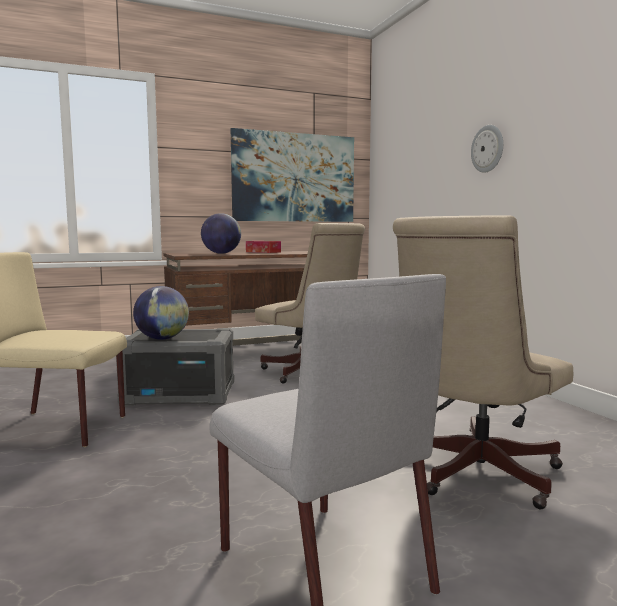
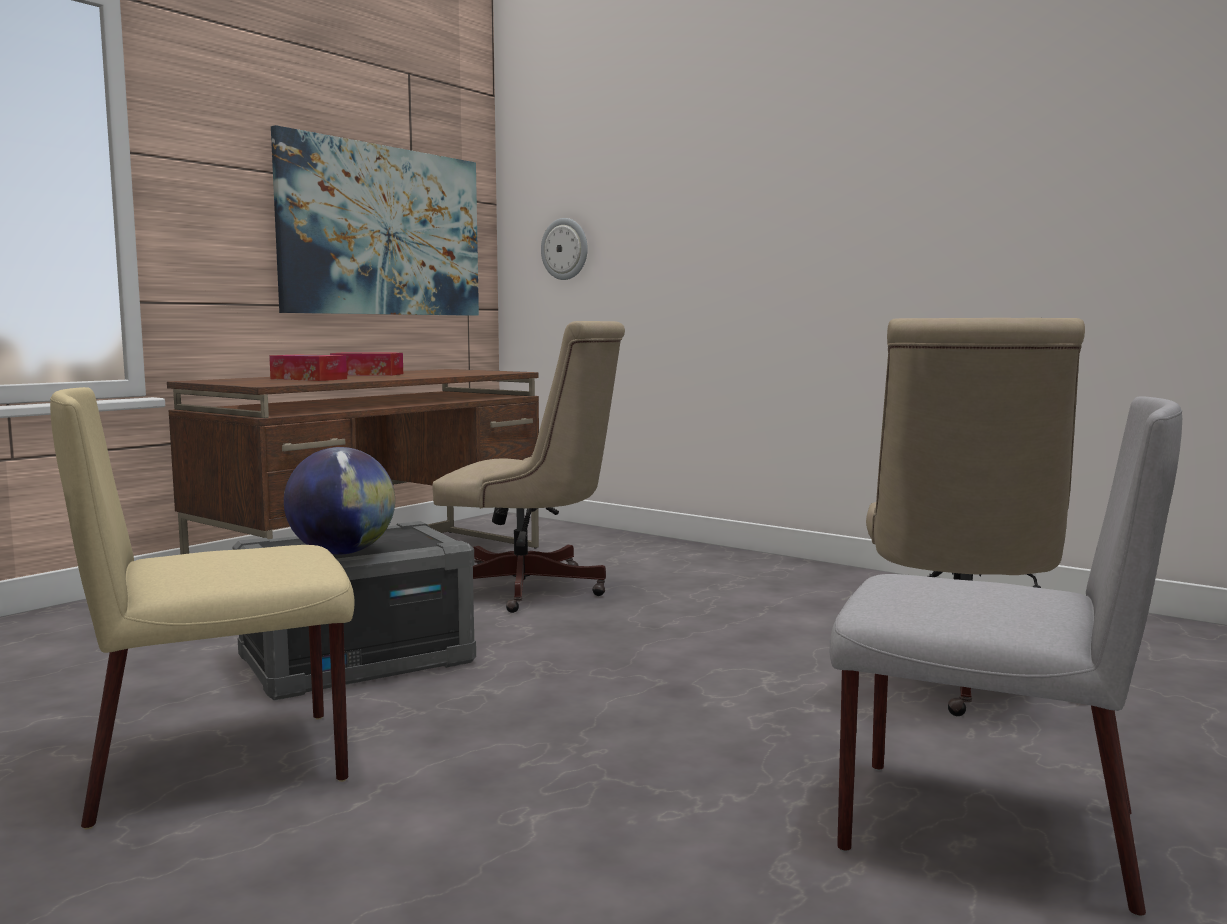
camera: 30 degrees left, 0 degrees up
(221, 253) = (308, 379): globe -> tissue box
(487, 149) = (768, 206): wall clock -> wall clock (565, 249)

